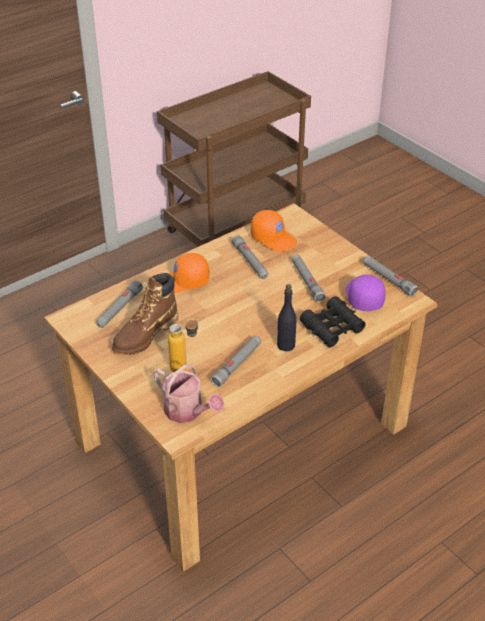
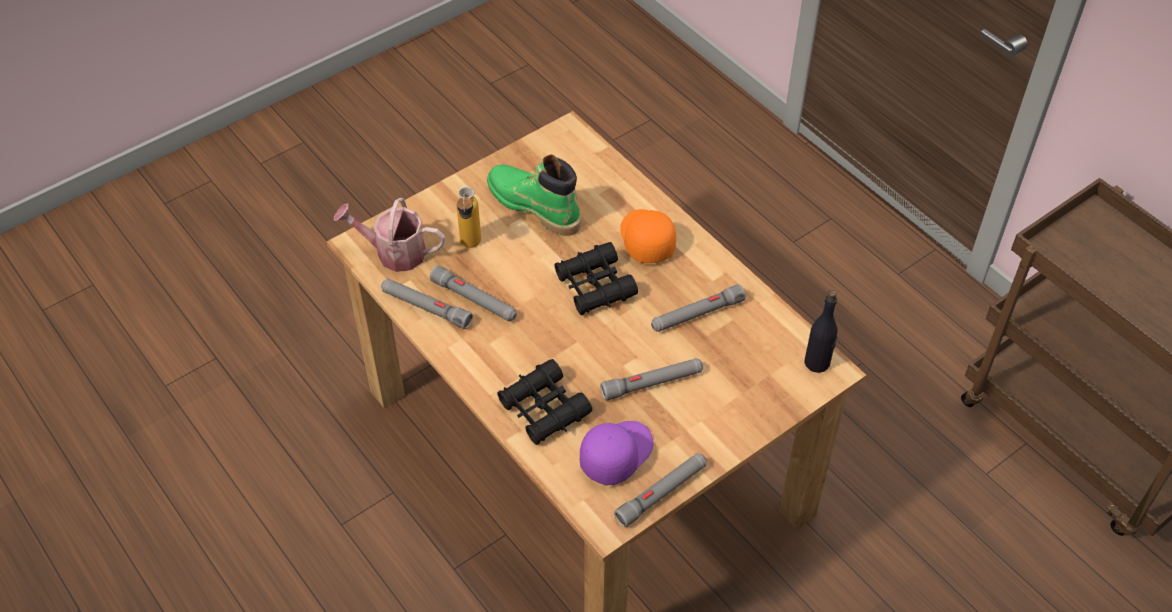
camera: 90 degrees right, 10 degrees up
(119, 309) = (587, 177): grey flashlight -> grey flashlight (426, 308)
(145, 335) = (534, 206): brown boot -> green boot
(187, 412) = (394, 252): watering can -> watering can turned 60 degrees clockwise
(225, 305) = (595, 286): none -> black binoculars
(274, 238) = (760, 344): orange cap -> none
(286, 345) = (509, 353): black bottle -> black bottle (817, 362)
(363, 297) = (615, 454): purple cap -> purple cap turned 45 degrees counterclockwise

